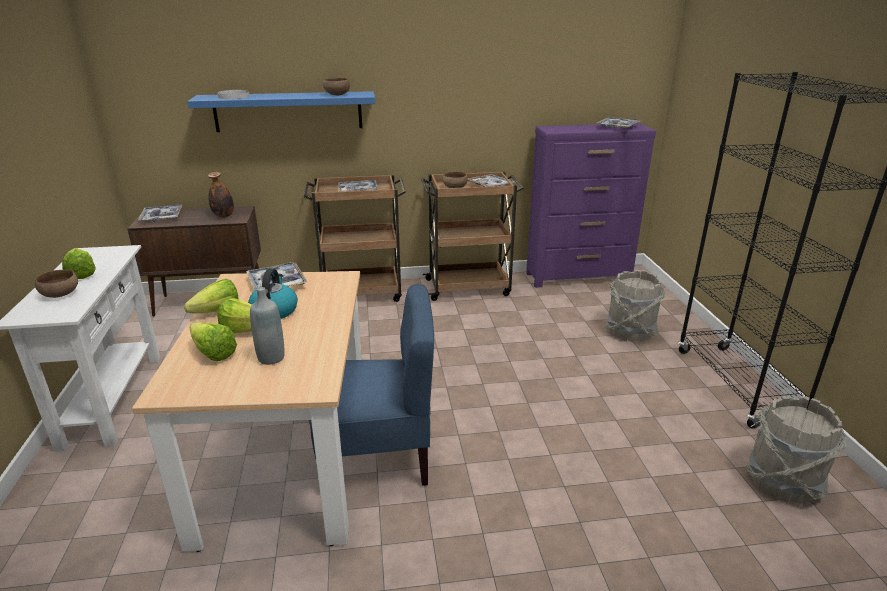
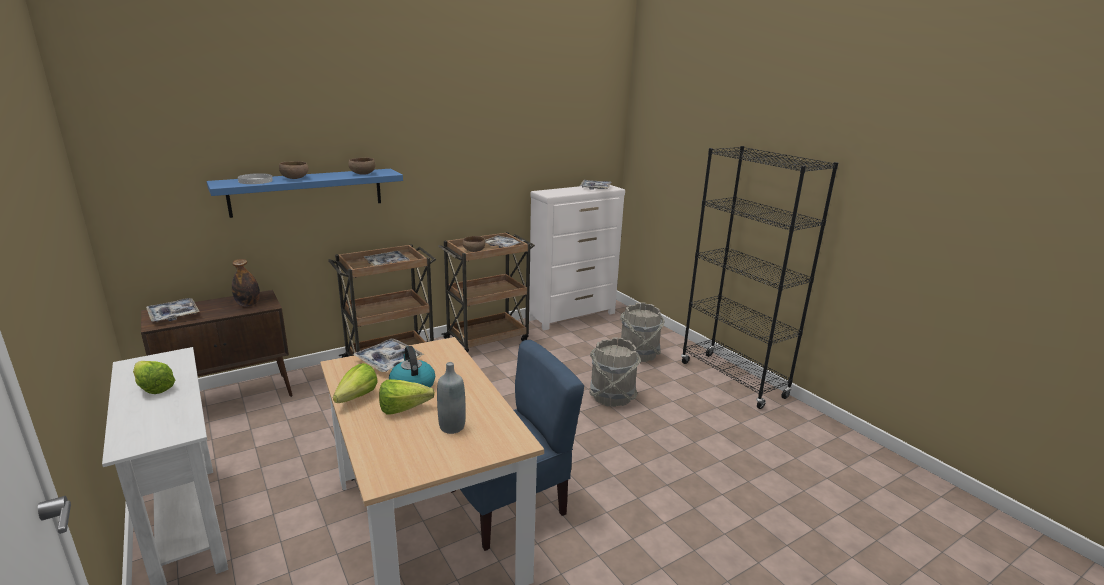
camera: 25 degrees left, 5 degrees down
(61, 294) = (153, 414): brown bowl -> brown bowl (295, 178)
(212, 352) = (390, 434): lettuce -> none
(579, 277) = (573, 316): purple dresser -> white dresser
(782, 482) = (799, 441): grey bucket -> grey bucket (612, 396)

